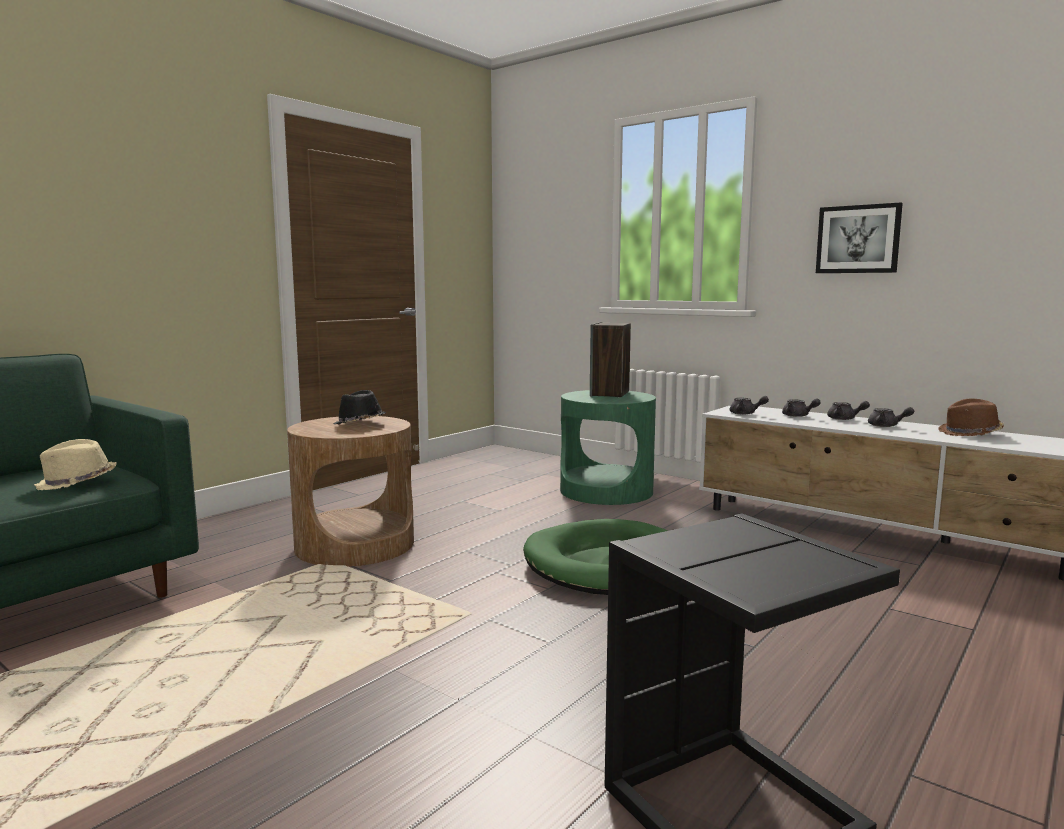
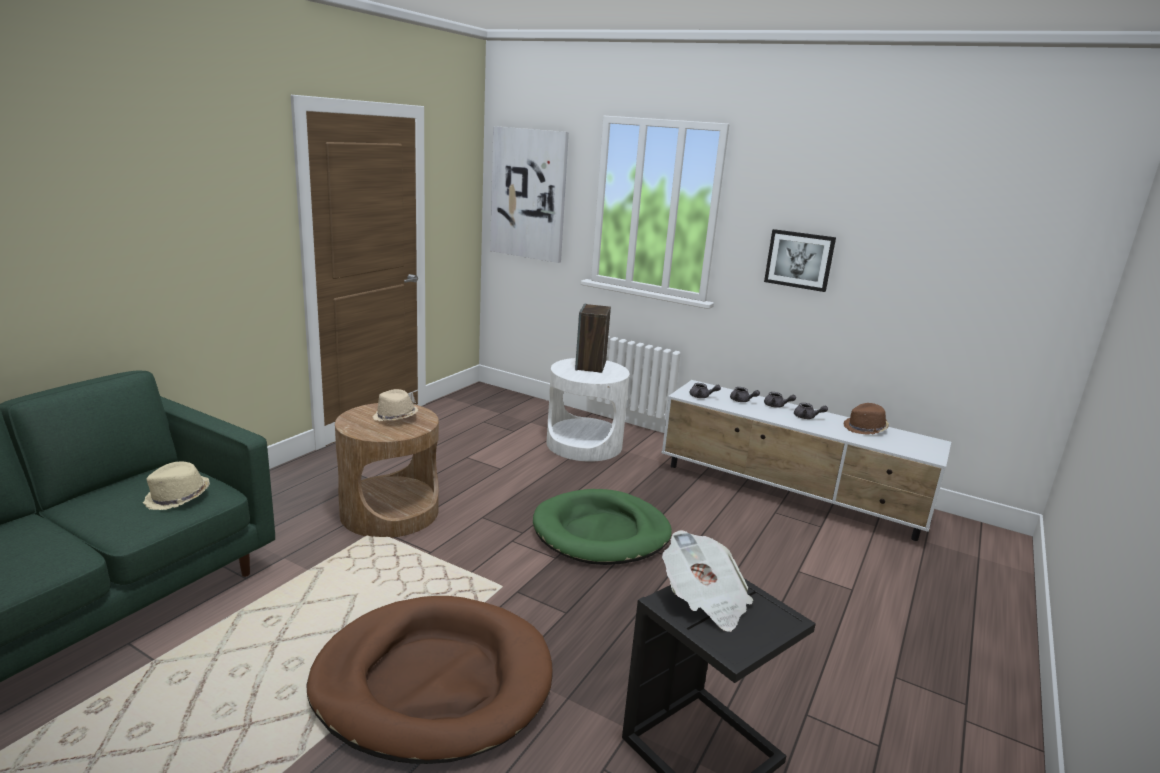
camera: 10 degrees left, 10 degrees up
(347, 709) = (433, 682): none -> brown dog bed
(359, 424) = (395, 418): black hat -> beige hat
(539, 222) = (529, 194): none -> picture
(606, 491) = (584, 444): green side table -> white side table
(714, 545) = (704, 600): none -> newspaper

